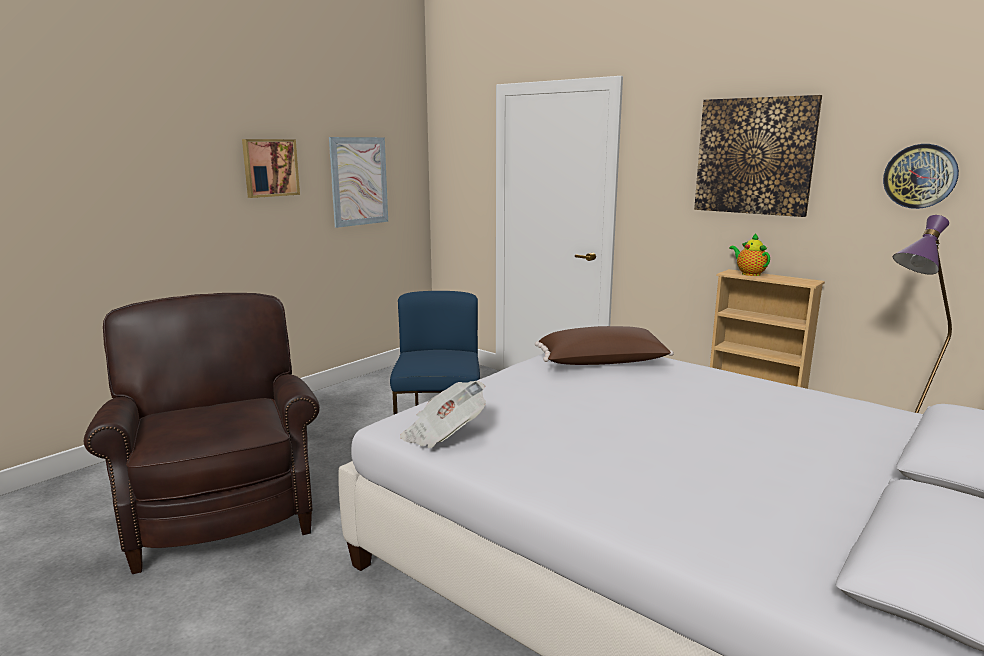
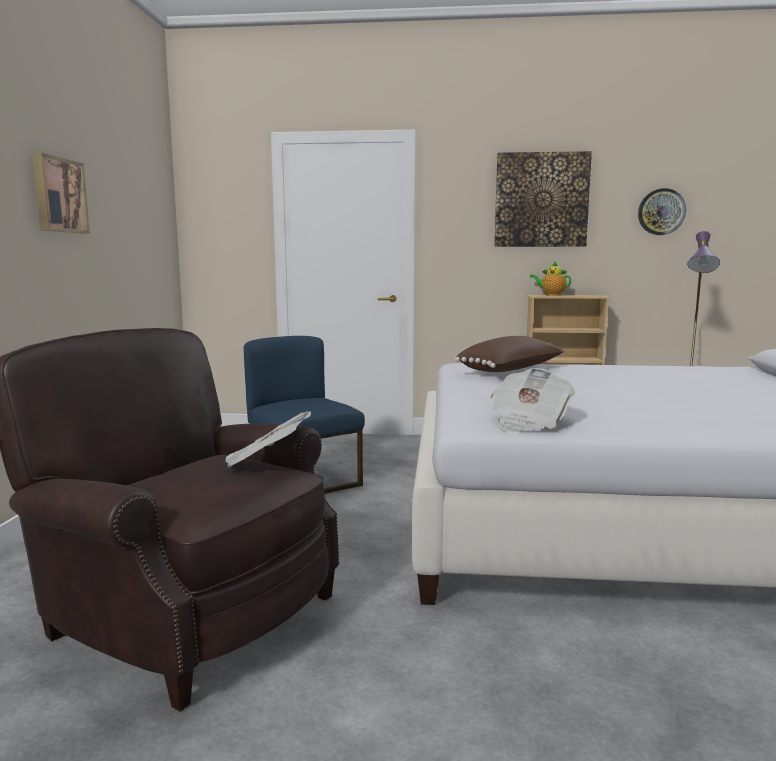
camera: 35 degrees left, 5 degrees down
(258, 415) = (266, 462): none -> newspaper
(359, 181) = (130, 226): picture -> none

